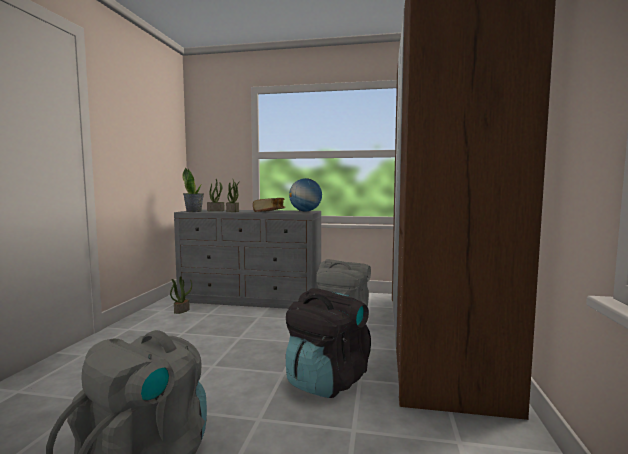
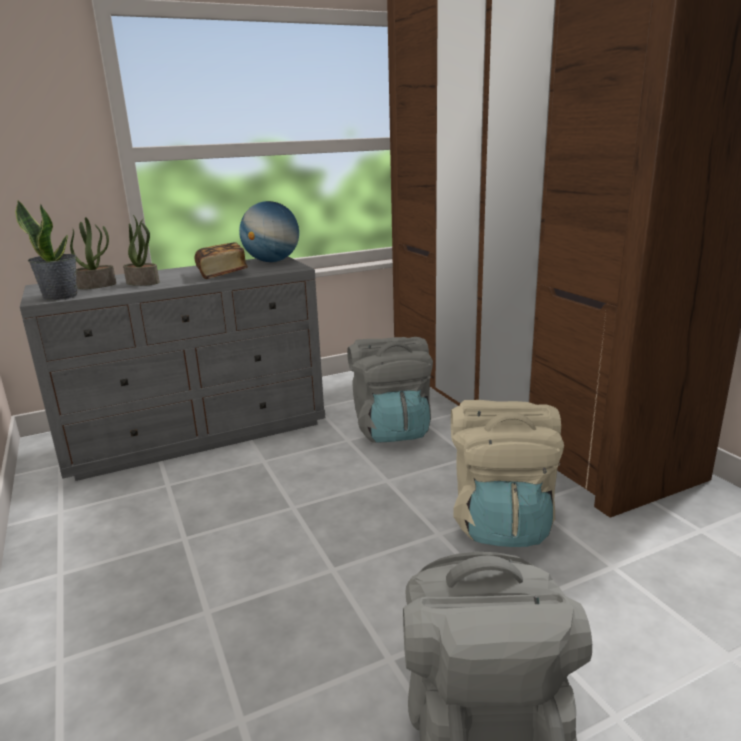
camera: 35 degrees left, 15 degrees up
(181, 310) = (104, 497): potted plant -> none
(326, 380) = (501, 521): black backpack -> beige backpack

